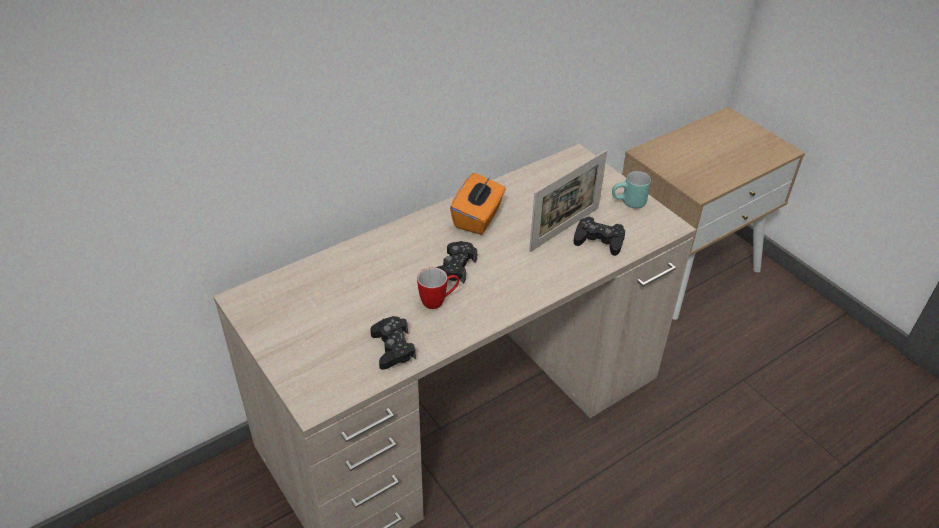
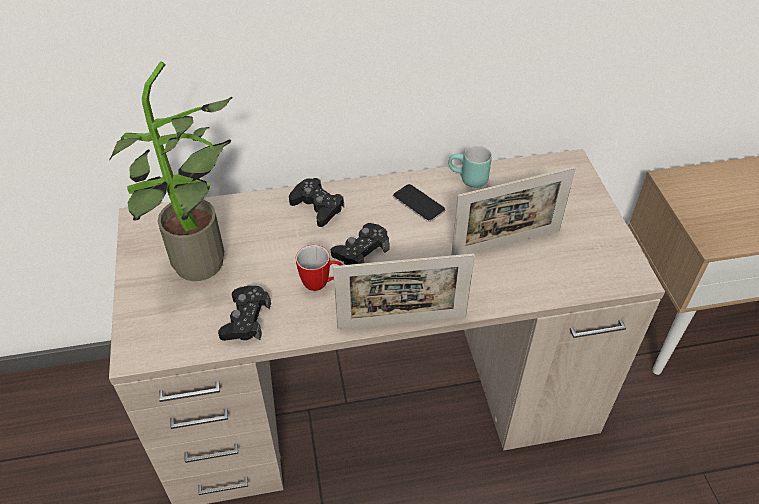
camera: 25 degrees right, 5 degrees up
(325, 322) = (200, 269): none -> potted plant
(478, 218) = (418, 203): orange tissue box -> phone
(521, 309) = (402, 322): none -> picture frame
(599, 240) = (537, 269): black game controller -> black game controller (317, 206)
(629, 204) = (599, 236): turquoise mug -> turquoise mug (467, 180)

